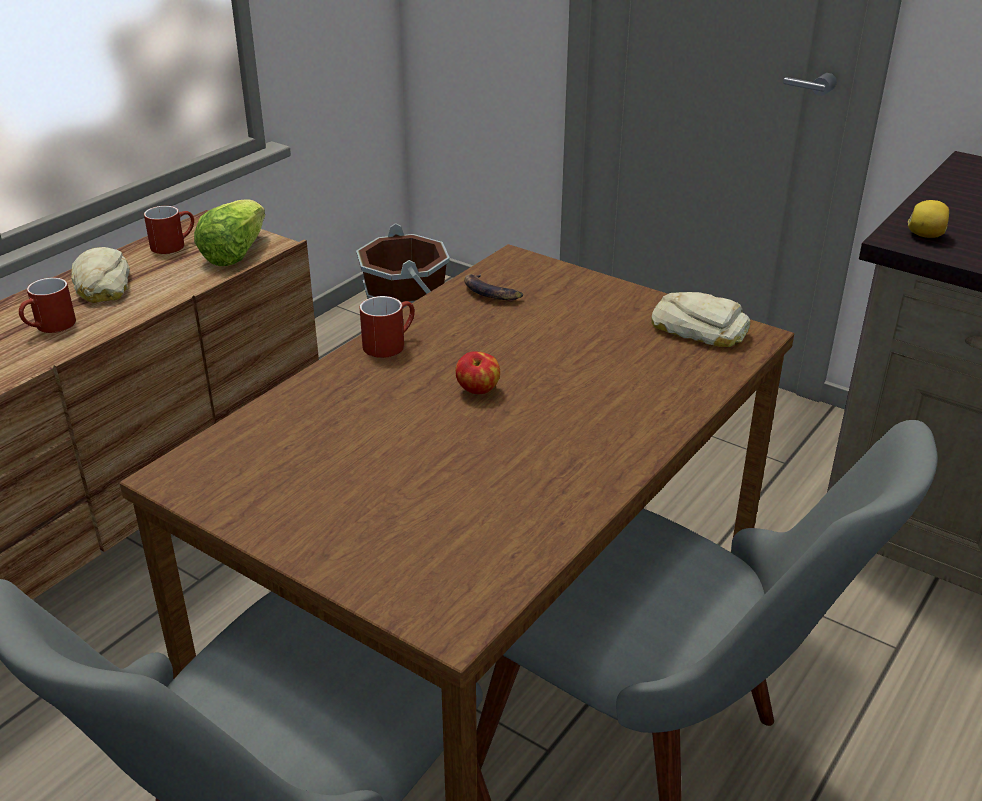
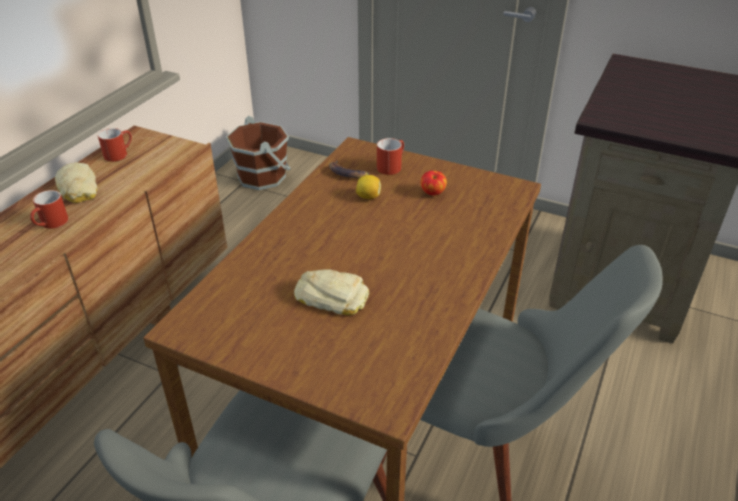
camera: 10 degrees left, 5 degrees up
(234, 253) = (163, 156): lettuce -> none
(389, 343) = (292, 216): red mug -> red mug (391, 166)
(477, 390) = (359, 244): apple -> apple (432, 193)
(699, 328) = (484, 186): bread -> bread (332, 297)
(926, 235) = (612, 115): lemon -> lemon (368, 196)

